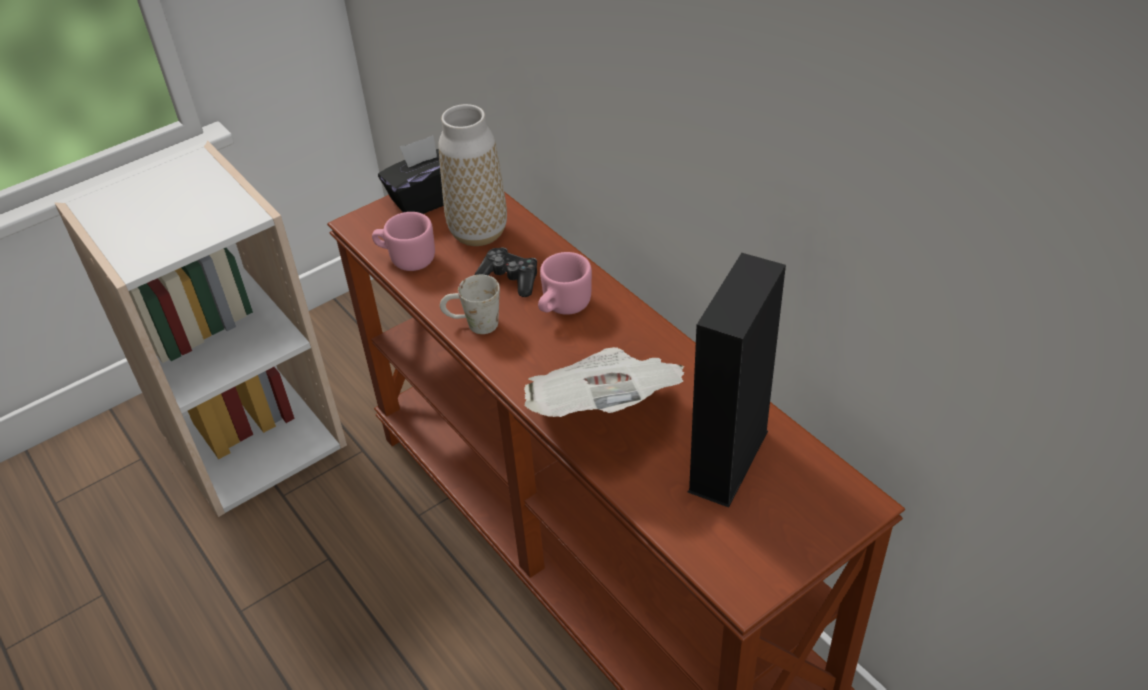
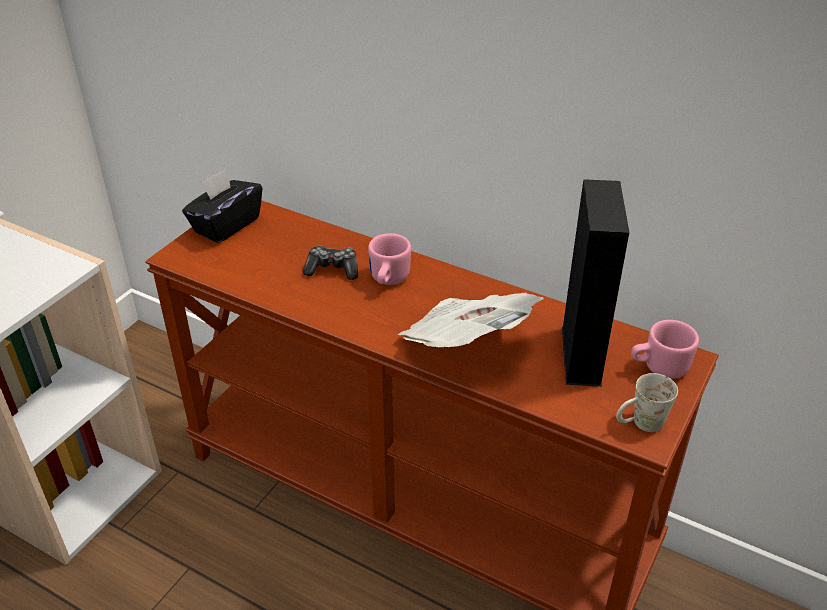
camera: 25 degrees left, 5 degrees down
(406, 259) = (235, 273): pink mug -> pink mug (658, 367)
(473, 324) = (323, 308): white mug -> white mug (640, 424)
(478, 233) = (285, 242): vase -> none

